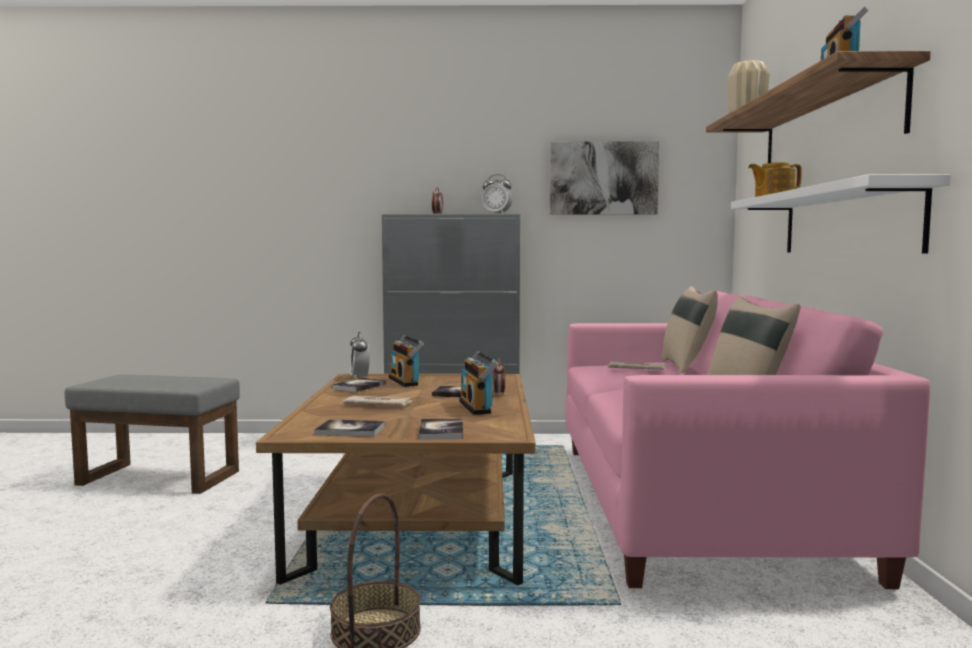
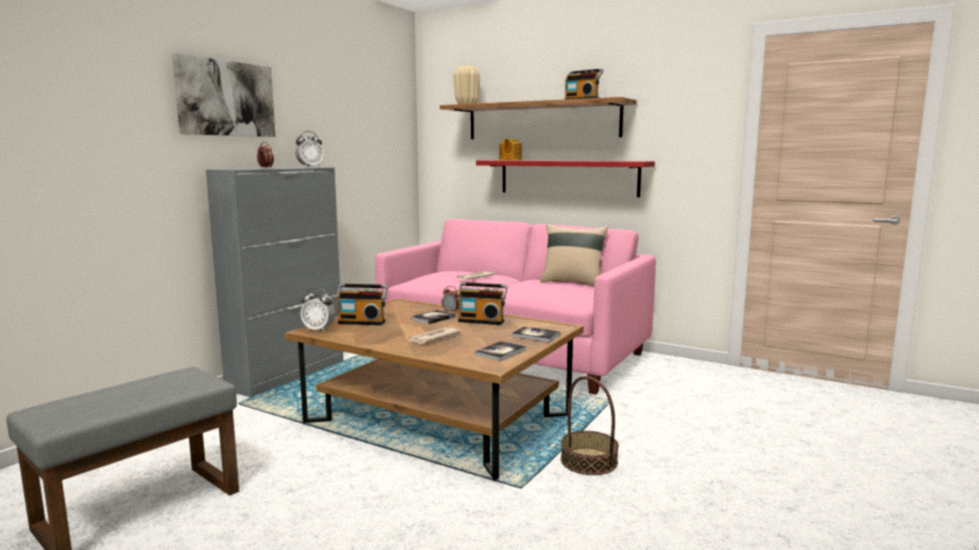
camera: 60 degrees left, 5 degrees up
(359, 386) = (358, 334): book -> none
(603, 178) = (354, 135): picture -> picture (226, 98)
(687, 366) = (470, 271): beige pillow -> none
(846, 222) = (568, 177): white shelf -> red shelf

